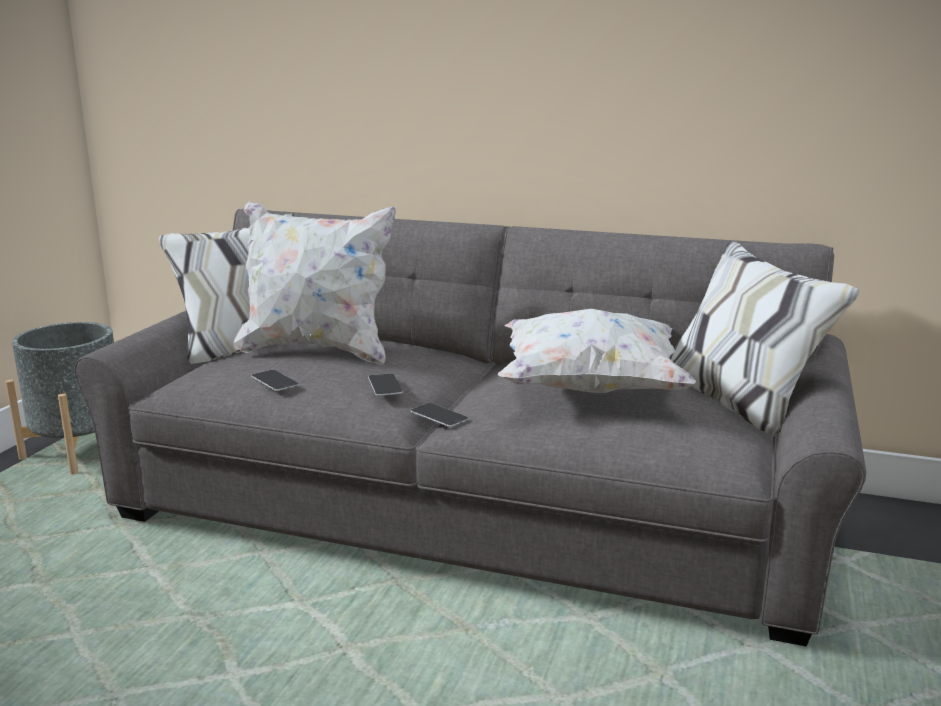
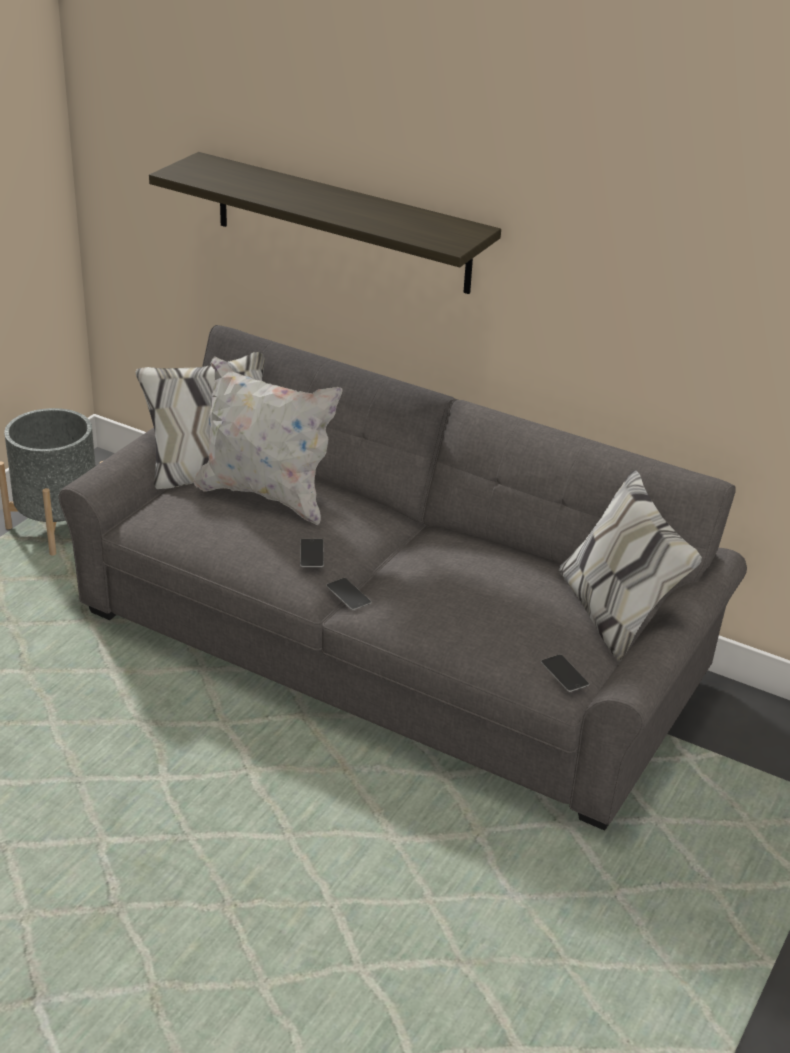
camera: 10 degrees right, 15 degrees up
(275, 381) = (221, 534): phone -> phone (564, 673)
(367, 75) = (341, 223): none -> shelf
(589, 389) = (482, 587): white pillow -> none

